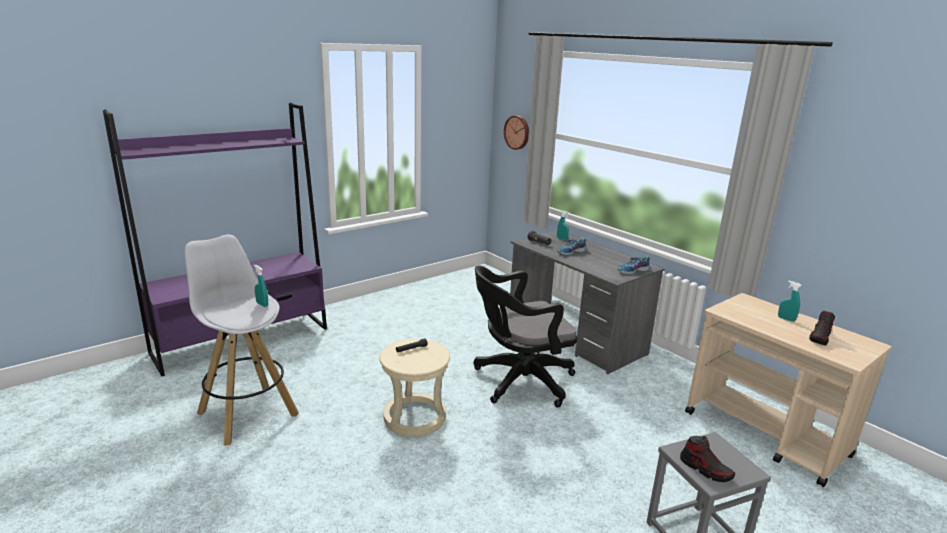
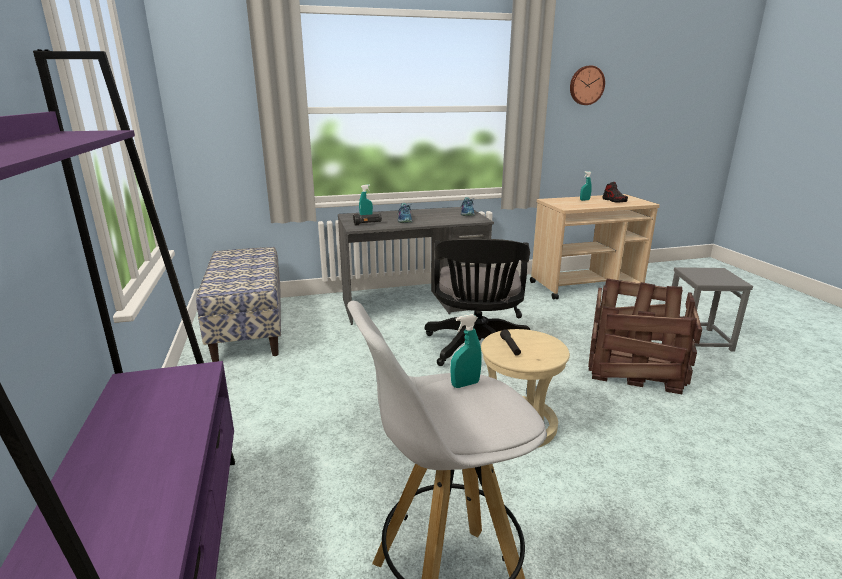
camera: 65 degrees left, 0 degrees up
(468, 288) = (248, 328): none -> bench
(517, 132) = (223, 117): wall clock -> wall clock (586, 85)
(569, 481) = (636, 366): none -> crate
(705, 469) = (723, 280): shoe -> none

